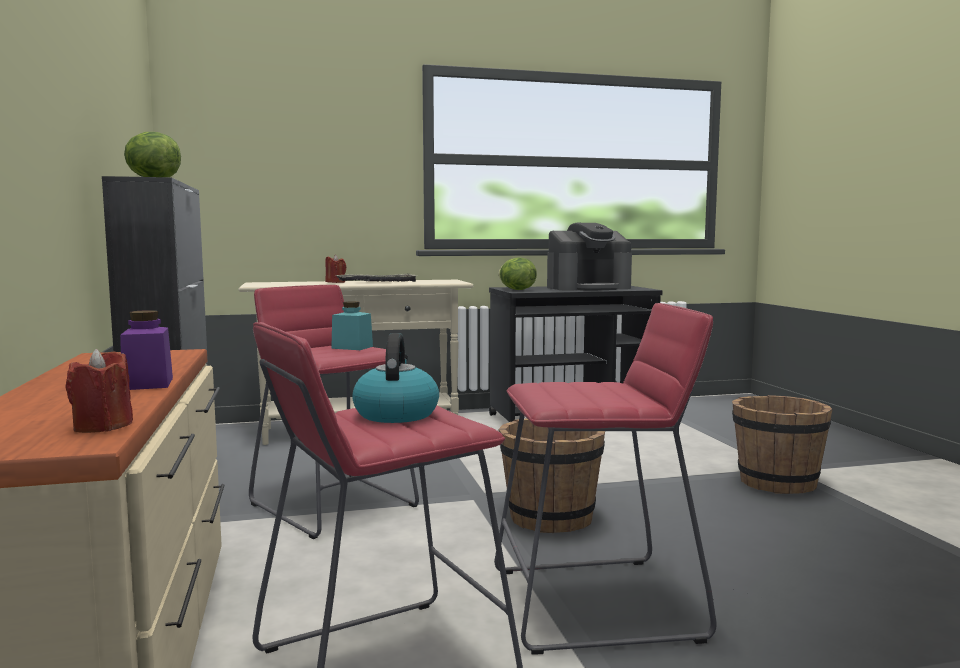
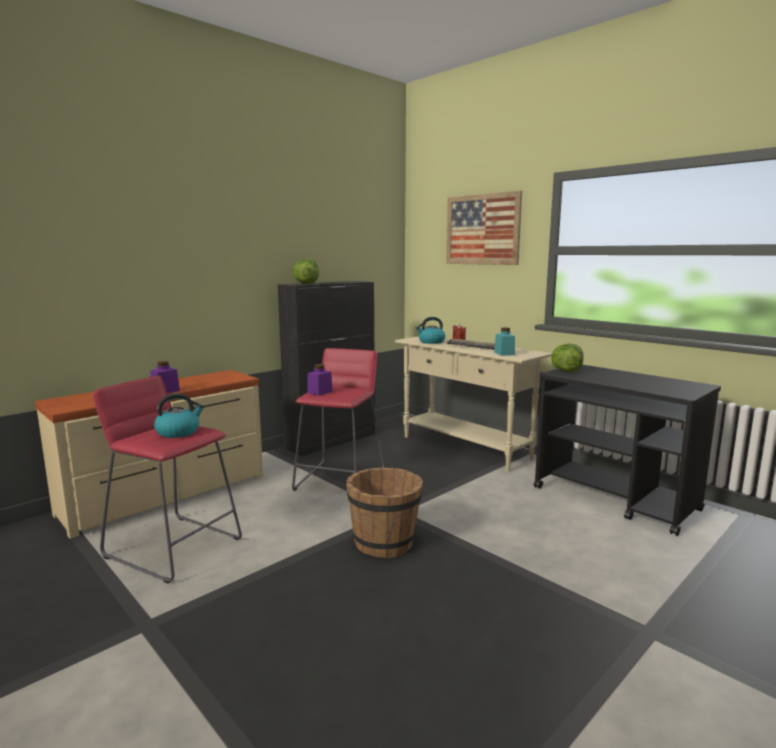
camera: 60 degrees right, 5 degrees up
(103, 426) = (88, 404): red candle -> none
(300, 284) = (431, 342): none -> kettle
(318, 126) = (482, 229): none -> picture
(321, 354) = (320, 392): none -> purple jar
(352, 347) = (348, 392): turquoise jar -> turquoise jar (504, 353)
(588, 288) = (642, 381): coffee machine -> none
(596, 603) = (270, 586): red stool -> none
(776, 483) = (593, 630): brown bucket -> none

